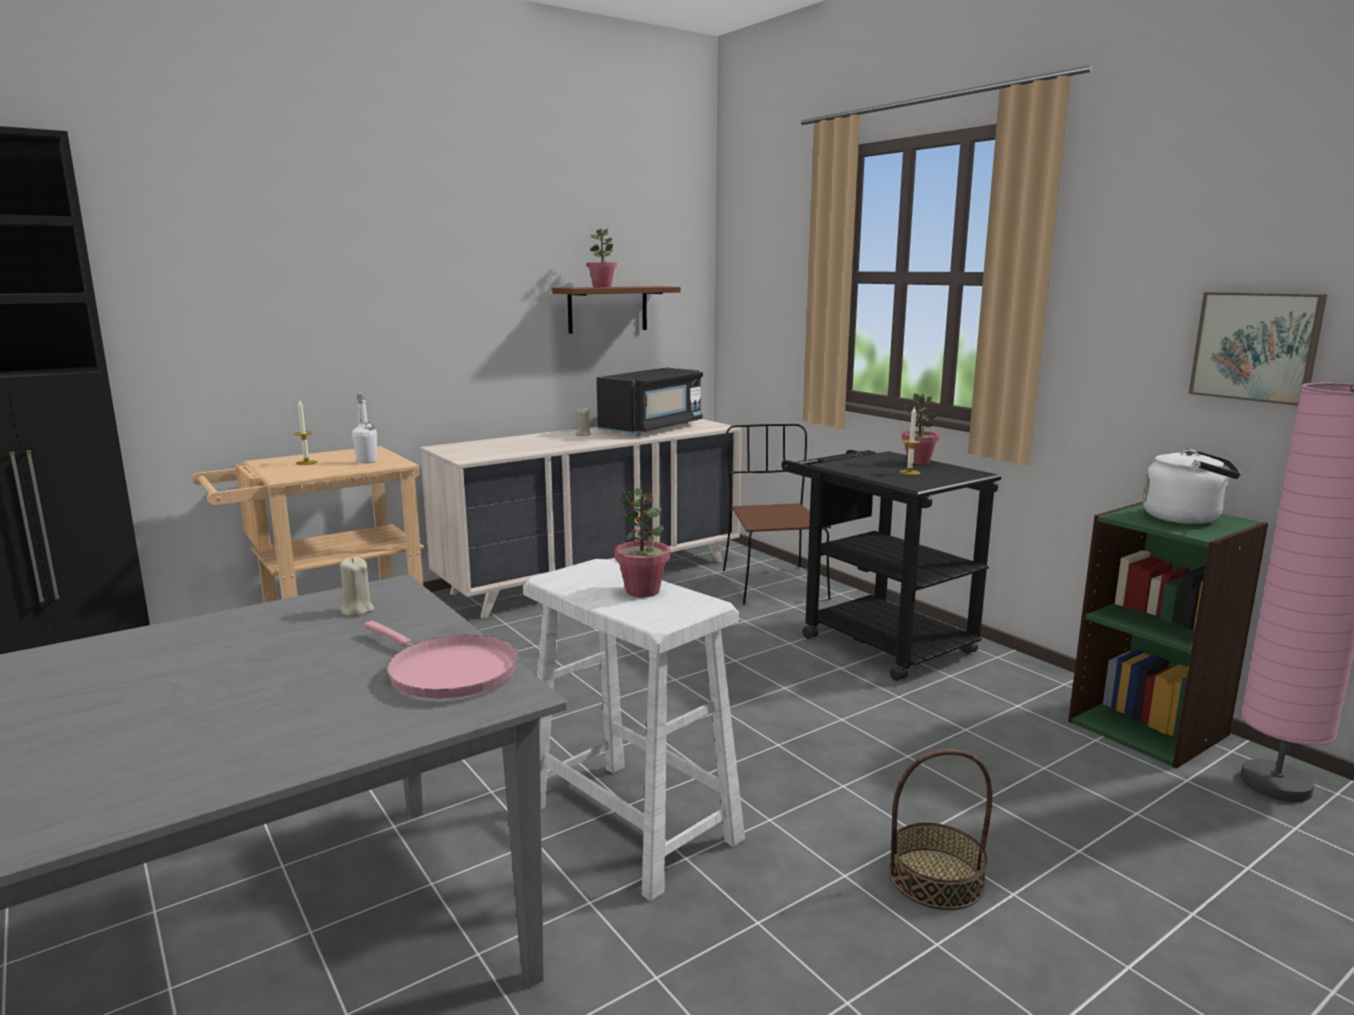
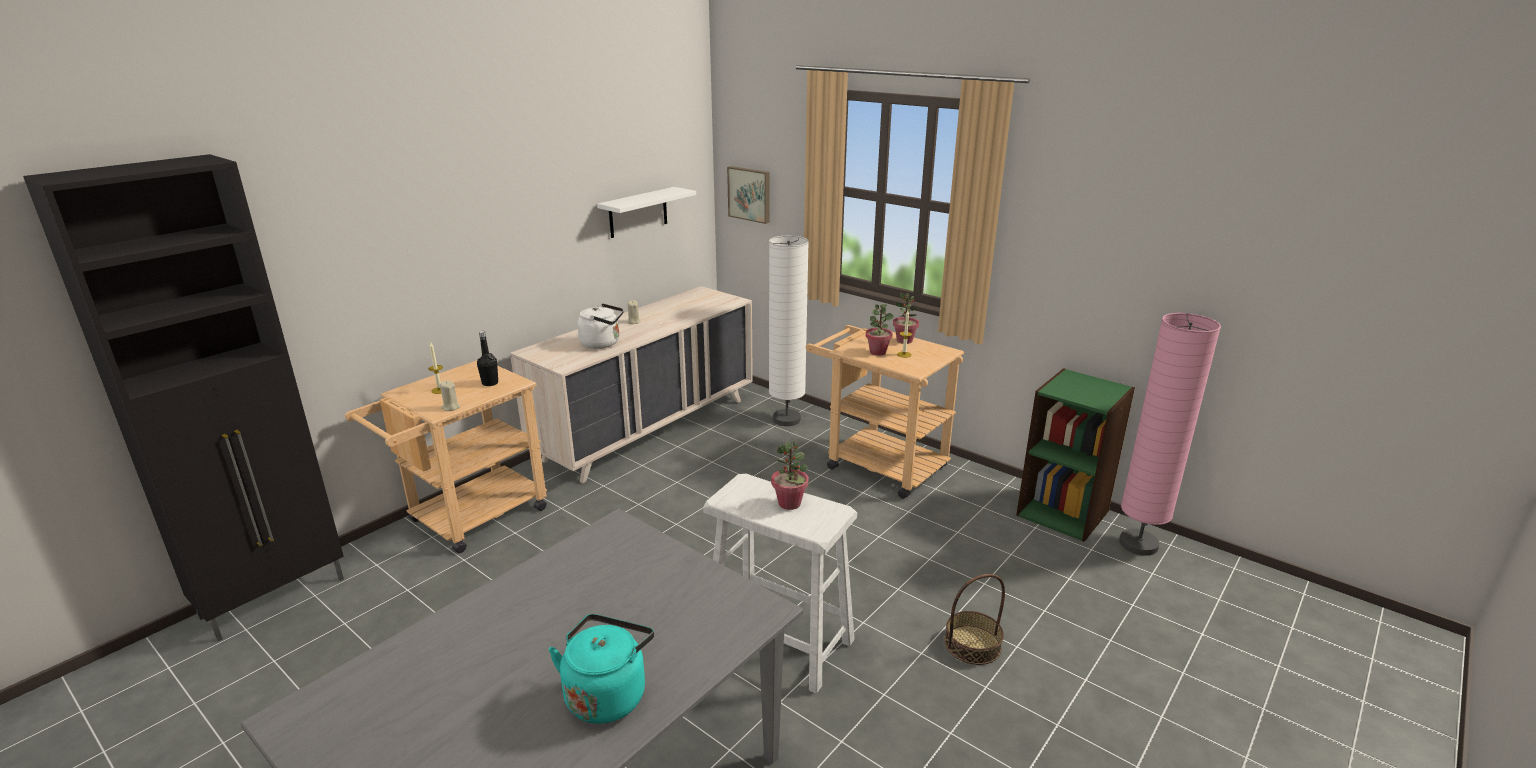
camera: 15 degrees left, 10 degrees up
(180, 754) = (607, 694): none -> turquoise kettle
(357, 610) = (612, 551): beige candle -> beige candle (450, 407)
(367, 461) = (490, 383): white bottle -> black bottle
(447, 671) = (716, 597): pink frying pan -> none
(602, 287) = (637, 199): potted plant -> potted plant (878, 352)
(607, 309) = (638, 212): brown shelf -> white shelf
(652, 428) = (683, 307): black microwave -> none
(772, 584) = (786, 419): brown chair -> white floor lamp
(875, 640) = (877, 464): black cart -> beige cart
(1186, 518) = (1089, 387): white kettle -> white kettle (603, 343)
(1256, 346) = (1131, 278): picture -> picture (750, 194)

